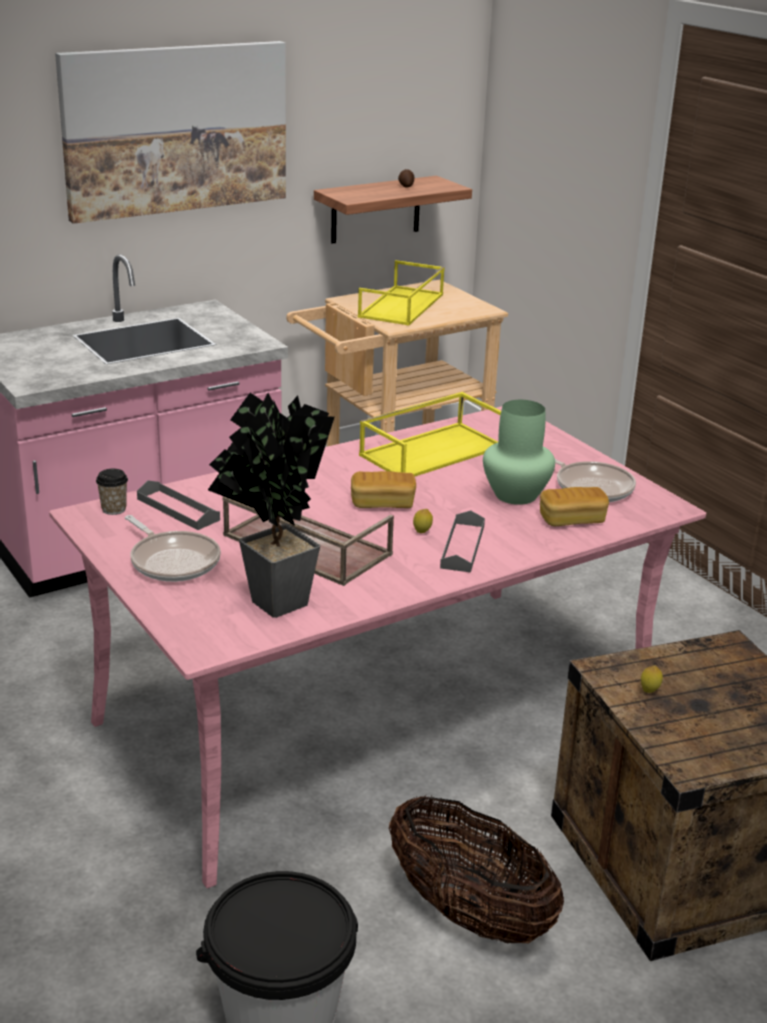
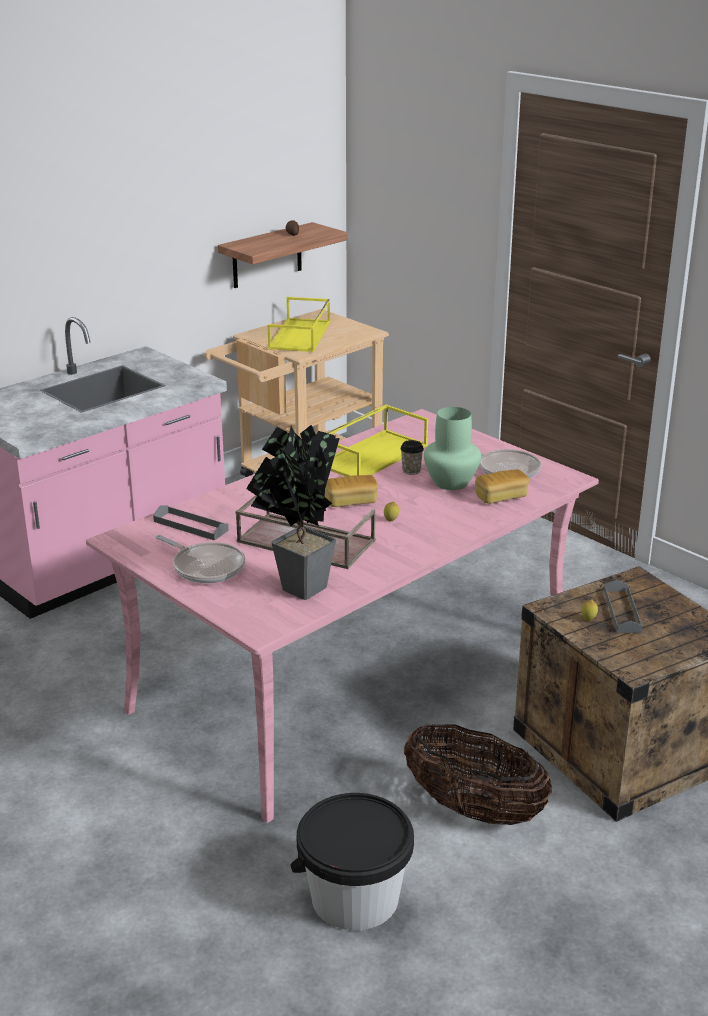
camera: 10 degrees left, 0 degrees up
(114, 509) = (138, 532): cup -> cup (411, 471)
(175, 129) = (106, 206): picture -> none
(462, 547) = (426, 528): grey tray -> grey tray (622, 611)

